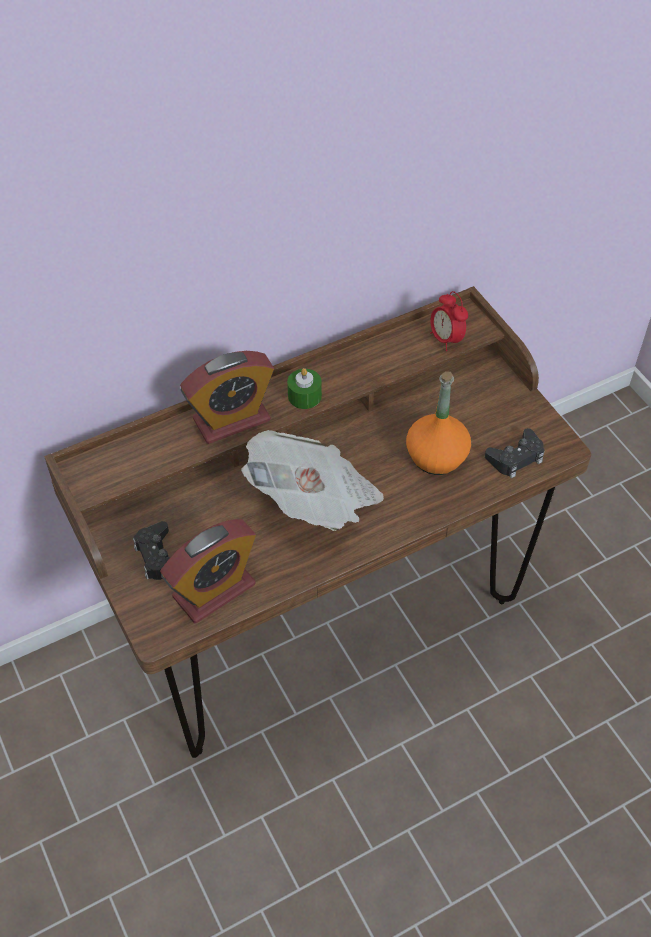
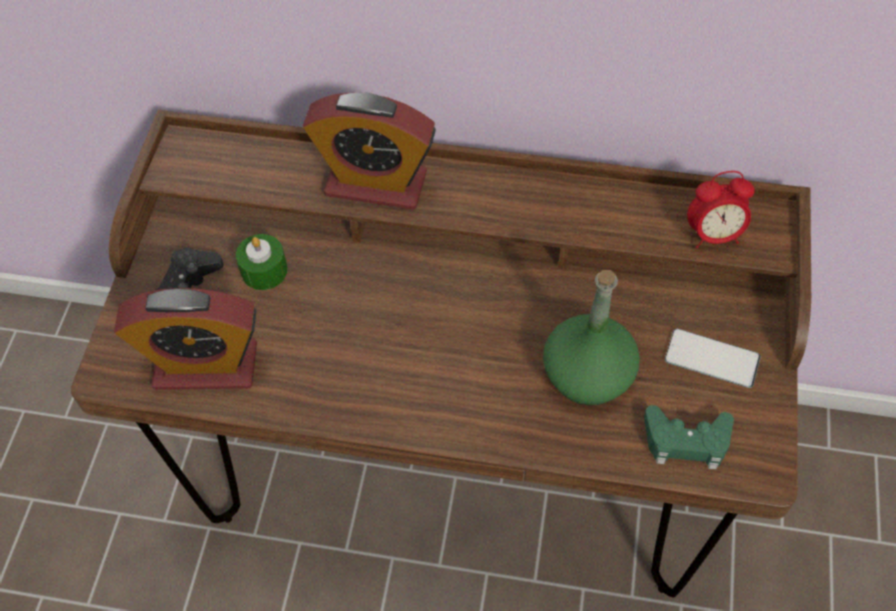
camera: 40 degrees right, 5 degrees up
(304, 396) = (479, 204): green candle -> green candle (264, 270)
(314, 500) = (400, 335): newspaper -> none
(436, 456) = (587, 374): orange bottle -> green bottle
(446, 339) = (713, 235): alarm clock -> alarm clock turned 105 degrees counterclockwise
(491, 408) = (712, 358): none -> phone
(516, 458) = (686, 441): black game controller -> green game controller

